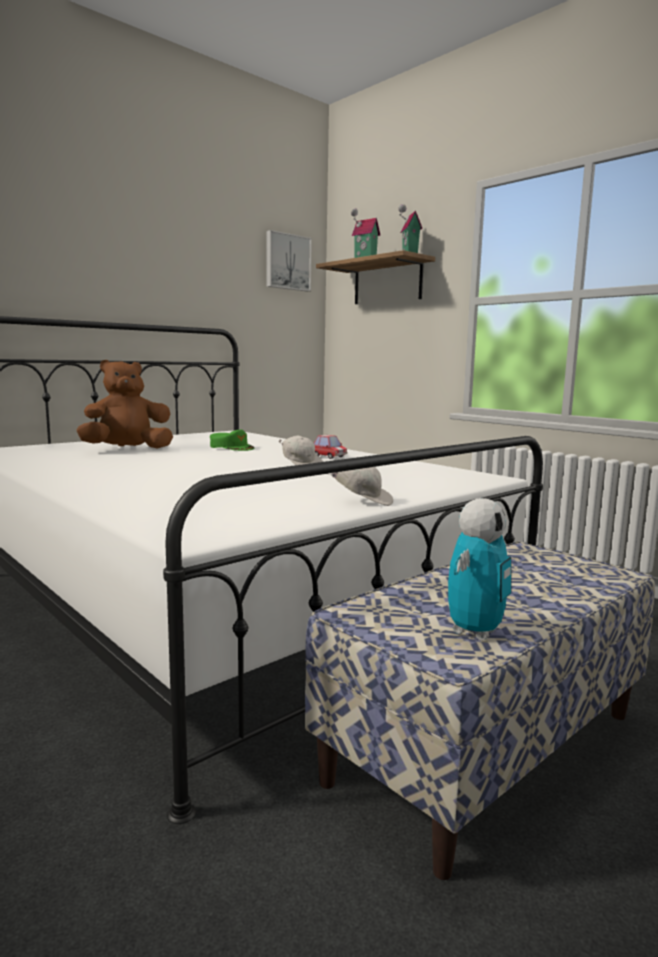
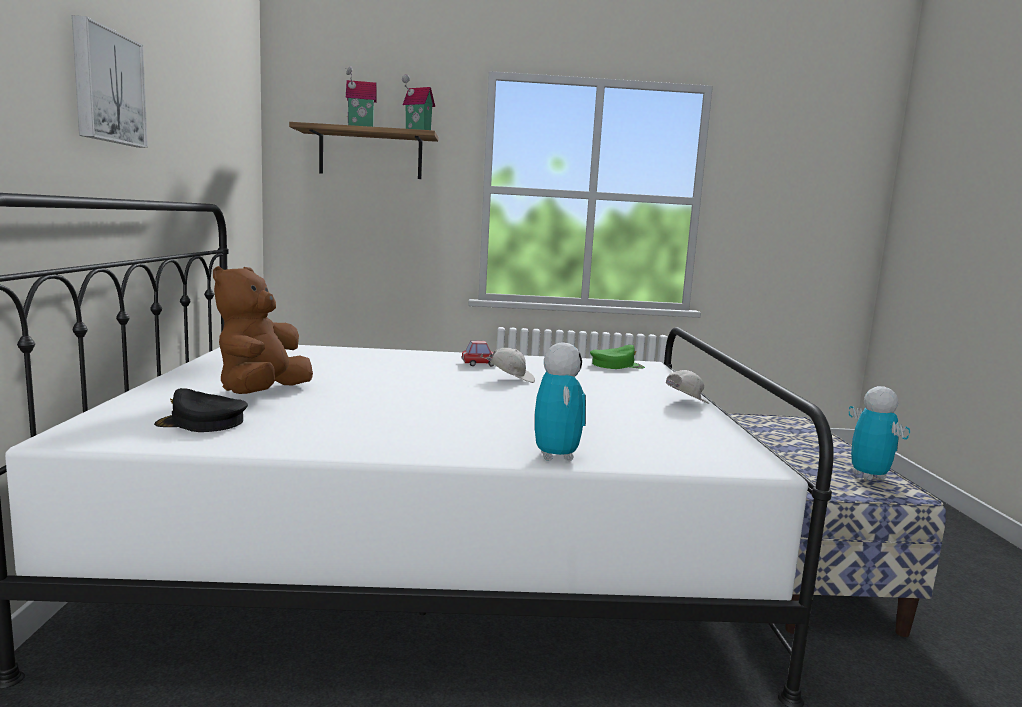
camera: 50 degrees left, 0 degrees up
(47, 454) = (201, 423): none -> black cap
(102, 498) = (556, 456): none -> toy robot
(231, 447) = (354, 368): green cap -> green cap (616, 365)
(287, 262) = (241, 112): picture -> picture (106, 87)

